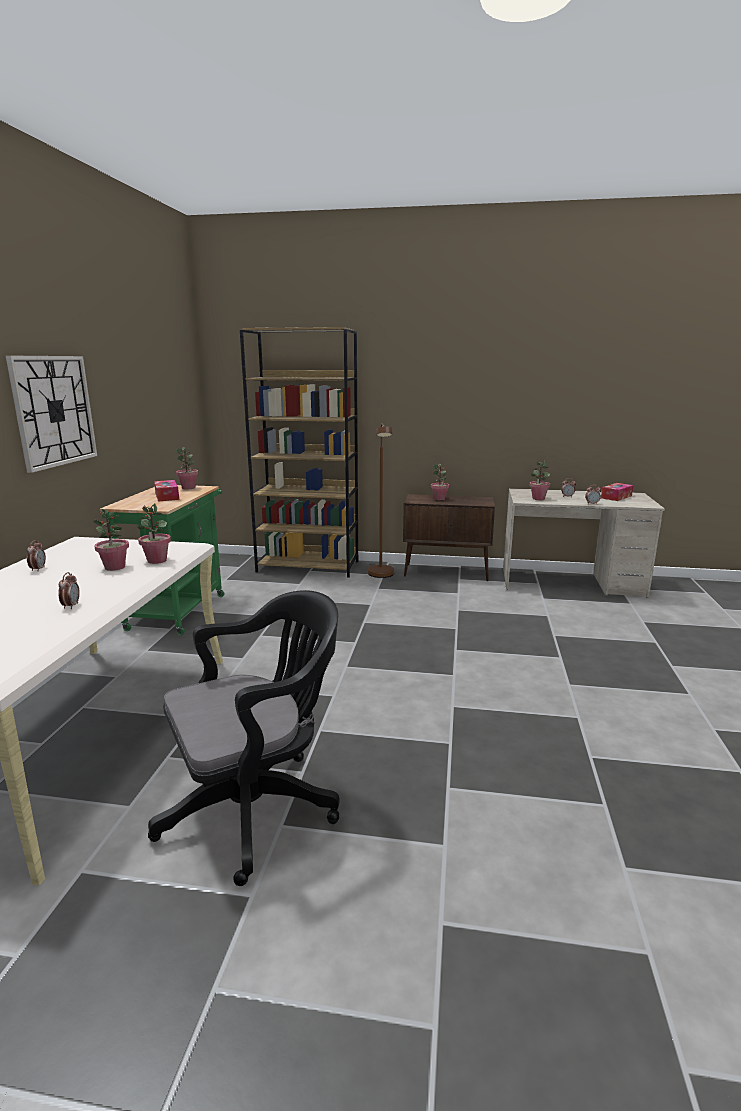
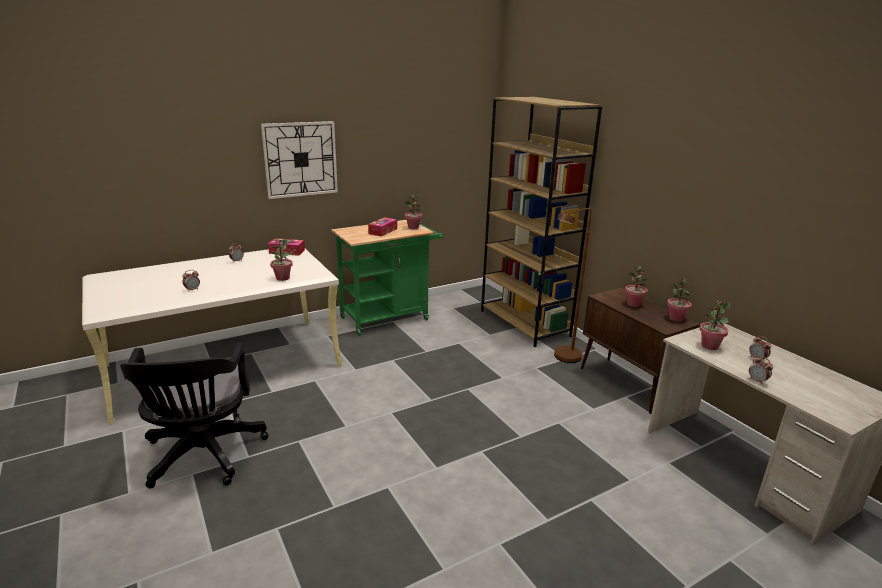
camera: 50 degrees right, 5 degrees up
(115, 567) = (259, 274): potted plant -> potted plant (676, 318)
(257, 807) = (203, 457): black office chair -> black office chair turned 60 degrees clockwise
(616, 497) = (830, 388): tissue box -> tissue box (287, 251)

